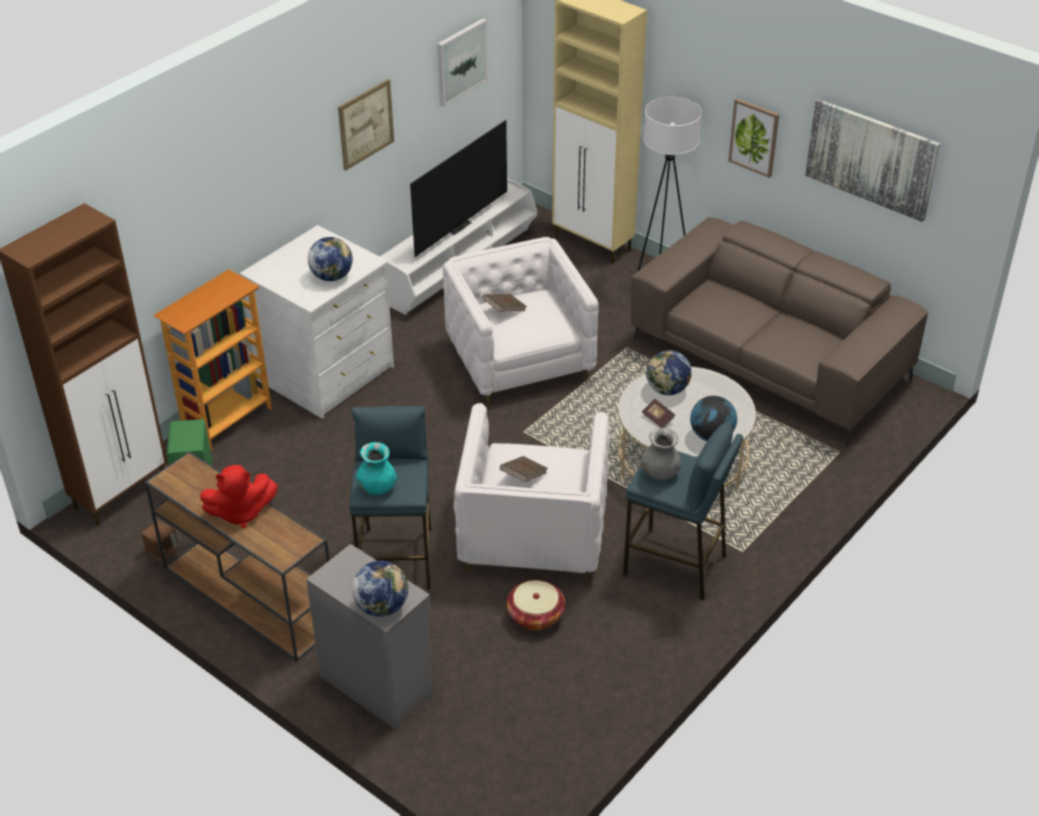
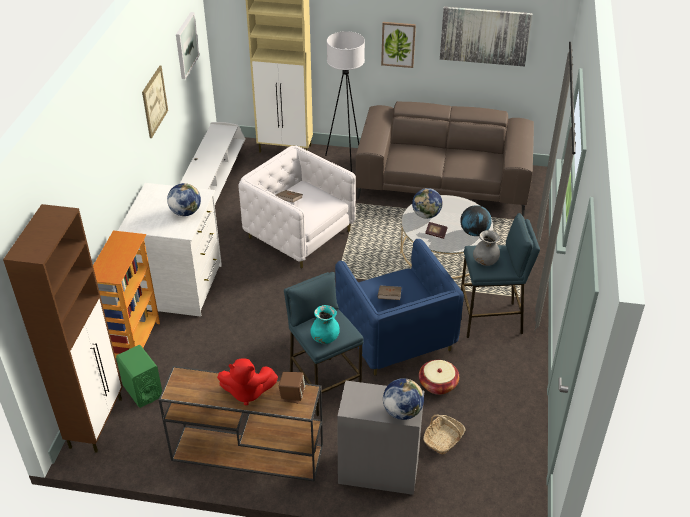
camera: 30 degrees left, 0 degrees up
(162, 551) = (160, 449): brown speaker -> brown speaker (292, 395)
(240, 513) = (247, 392): red plush toy -> red plush toy turned 45 degrees clockwise
(456, 225) = (208, 160): television -> none
(485, 683) = (443, 439): none -> basket
(533, 534) = (395, 335): white armchair -> blue armchair

